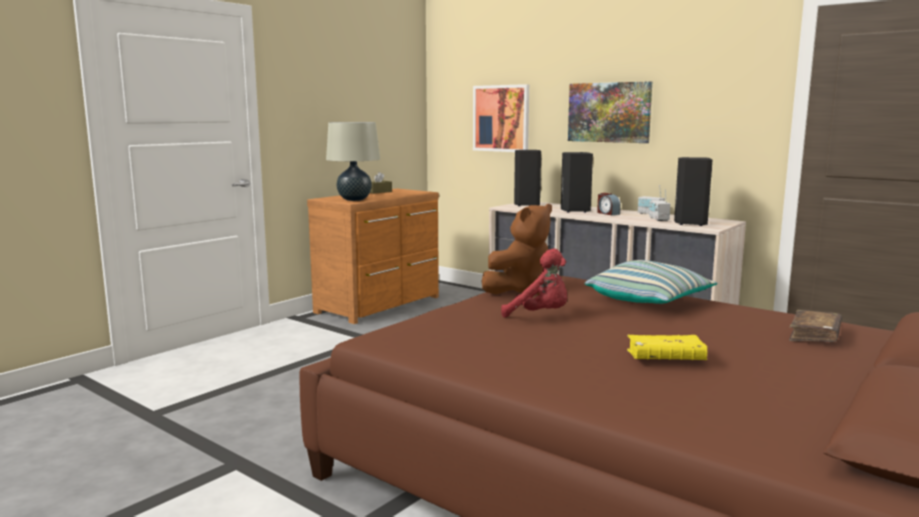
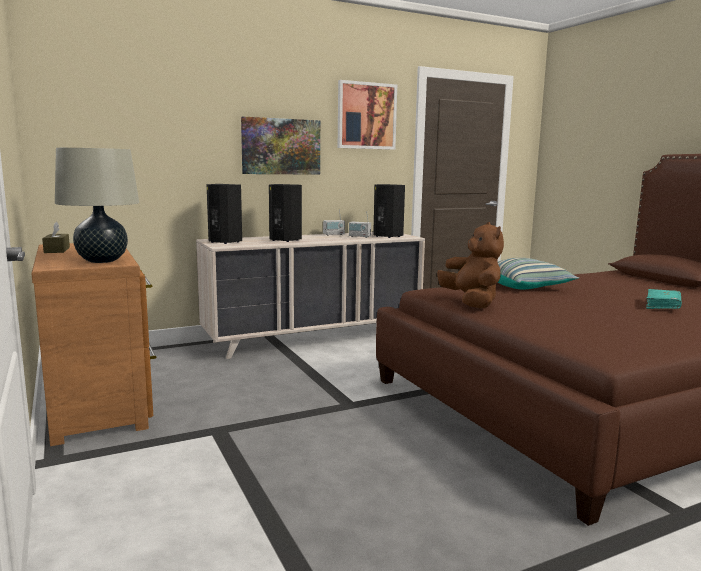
camera: 65 degrees left, 0 degrees up
(501, 118) = (153, 150): picture -> picture (366, 116)
(540, 315) = (553, 310): red plush toy -> none
(607, 213) = (313, 238): alarm clock -> none
(665, 358) = (662, 306): yellow book -> turquoise book
(814, 335) = (613, 280): brown book -> none

